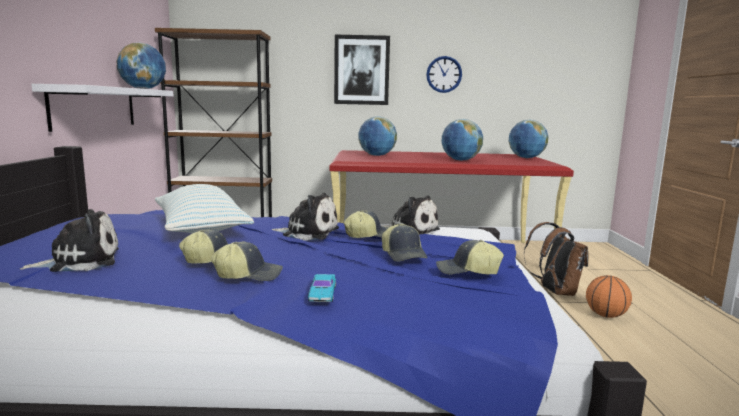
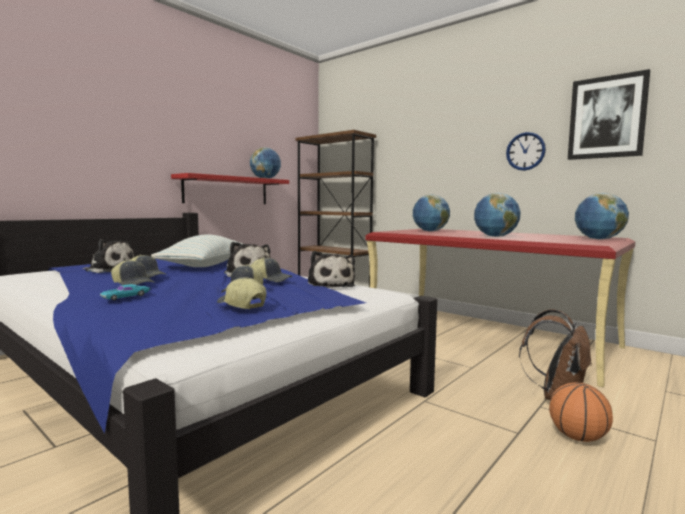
camera: 40 degrees right, 5 degrees down
(94, 107) = (226, 190): white shelf -> red shelf
(361, 70) = (445, 155): picture -> picture (607, 117)

